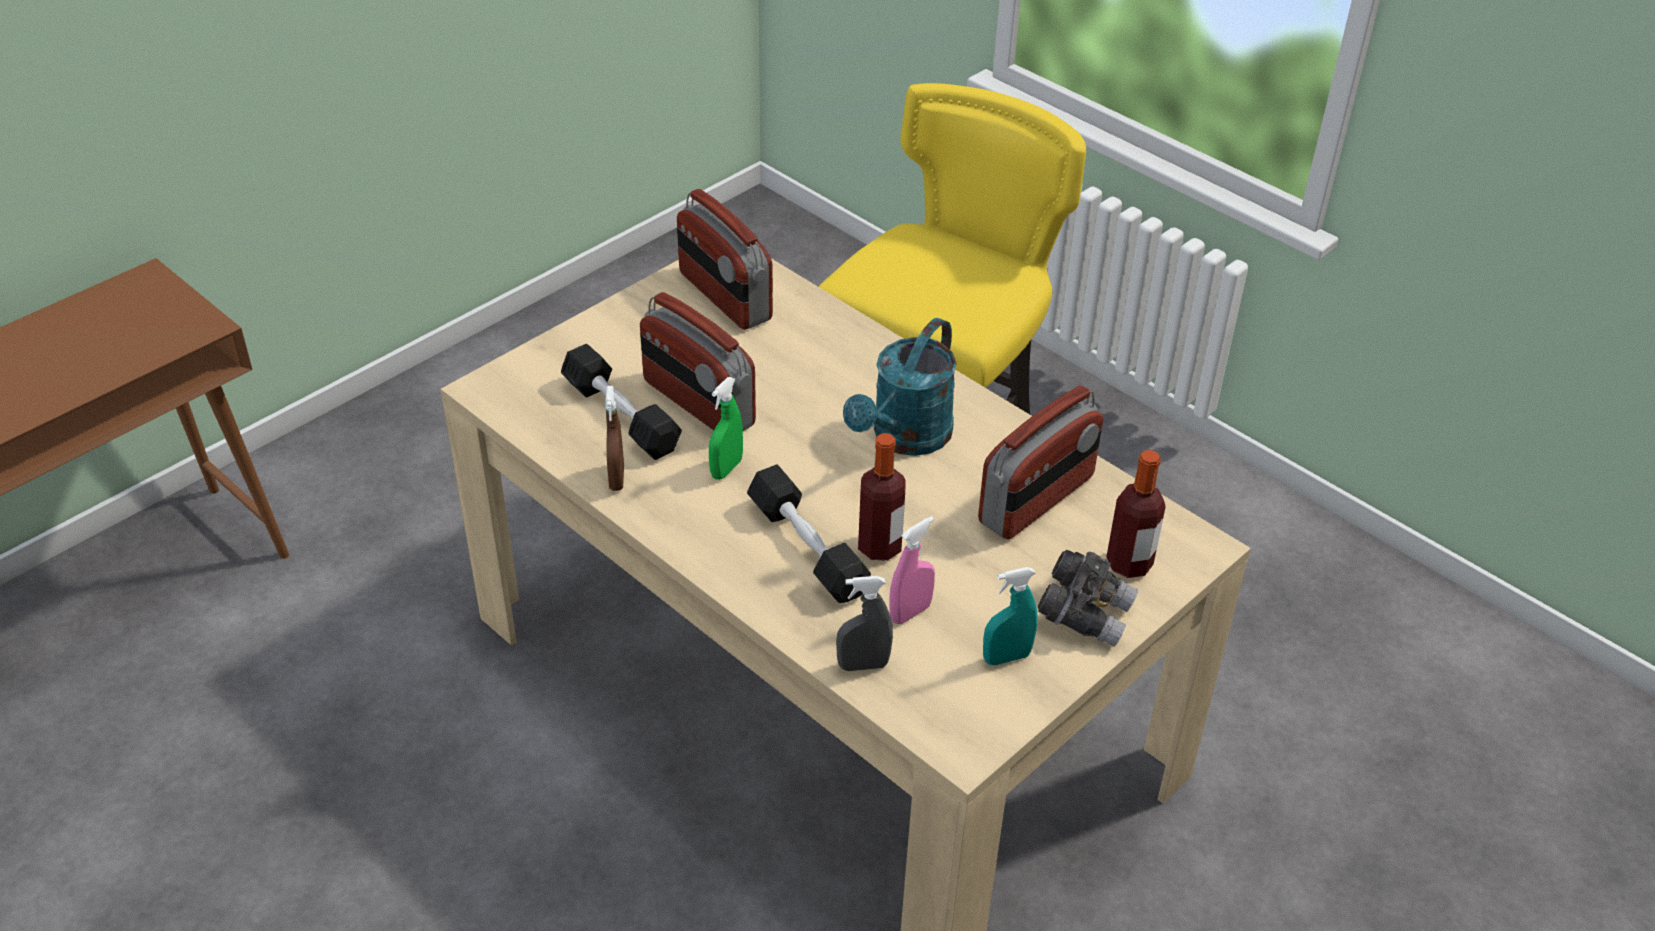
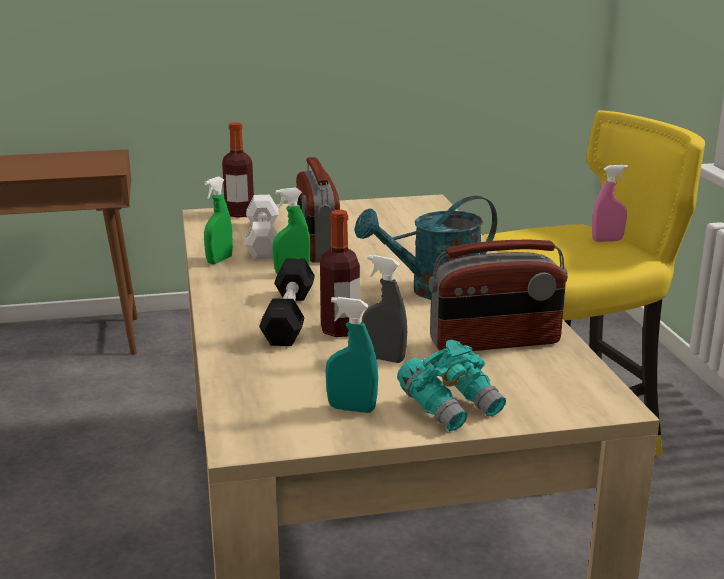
camera: 35 degrees right, 20 degrees down
(616, 478) = (219, 260): brown spray bottle -> green spray bottle
(621, 416) = (262, 240): black dumbbell -> white dumbbell
(724, 297) = (400, 214): radio -> none
(863, 665) = (239, 378): grey spray bottle -> grey spray bottle (384, 358)
(910, 612) = (313, 365): pink spray bottle -> pink spray bottle (607, 240)
(1084, 613) = (451, 407): grey binoculars -> turquoise binoculars
(1129, 563) = (528, 394): bottle -> bottle (239, 213)

